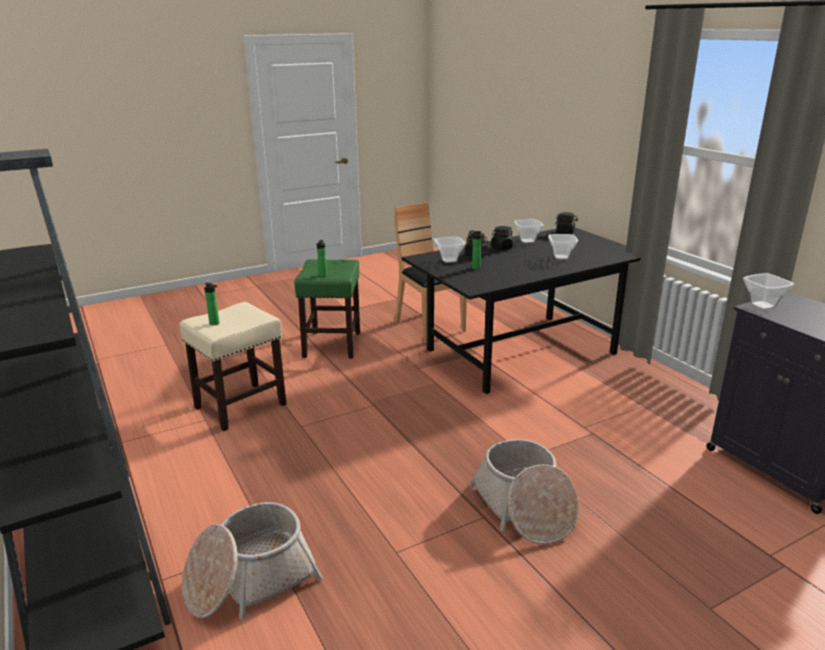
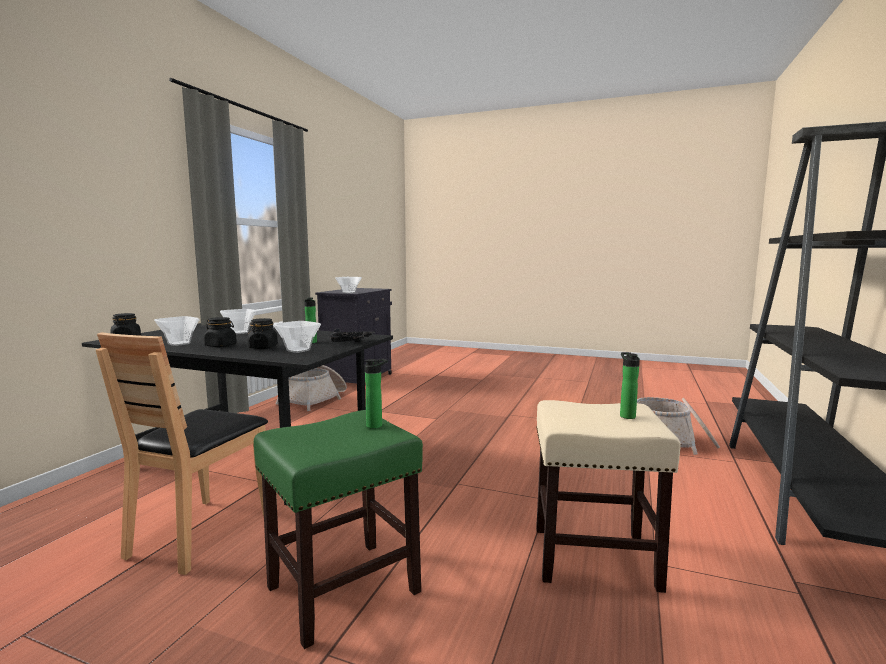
camera: 130 degrees left, 15 degrees down
(458, 277) = (350, 342): none -> black tray
(524, 508) = (484, 409): basket -> basket (315, 399)

